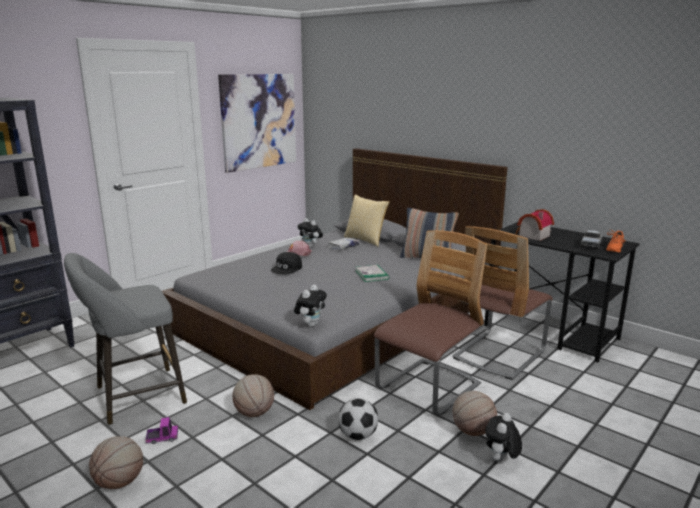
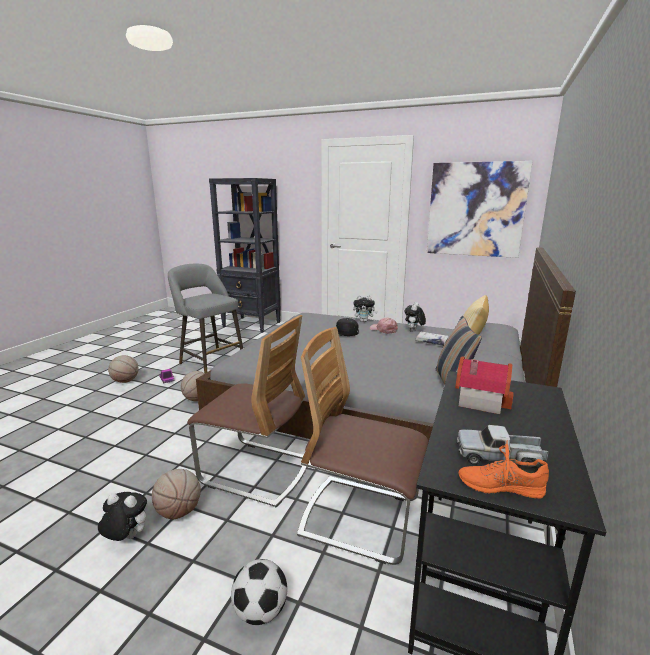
camera: 70 degrees right, 0 degrees up
(311, 324) = (236, 359): plush toy -> plush toy (364, 321)
(358, 436) = (170, 446): football -> football (260, 611)
(371, 275) = (365, 364): book -> none

